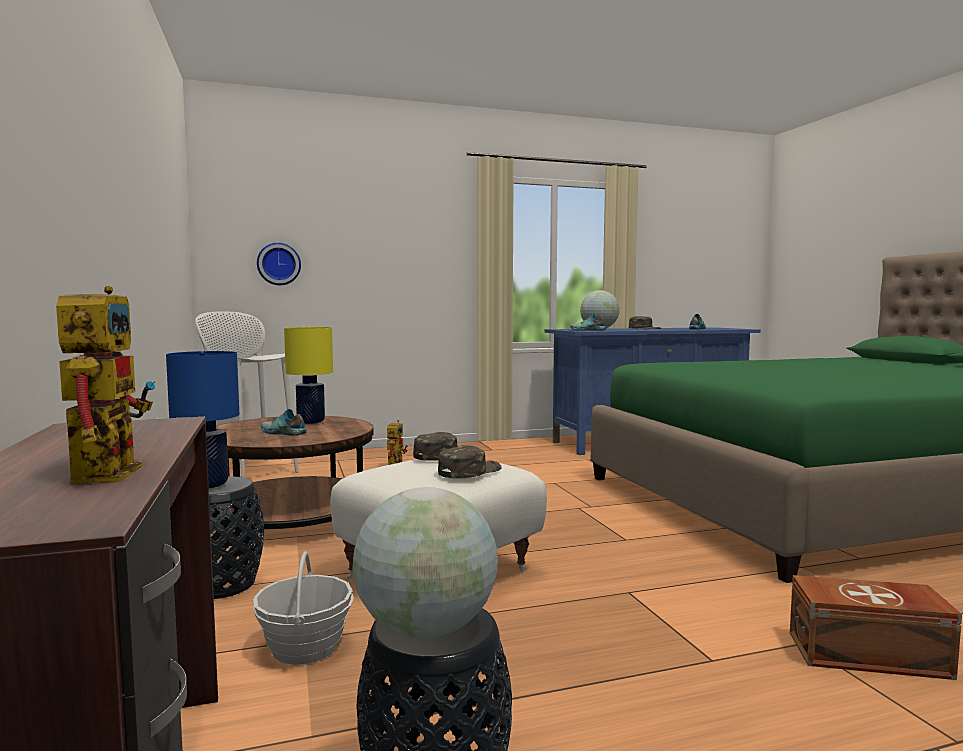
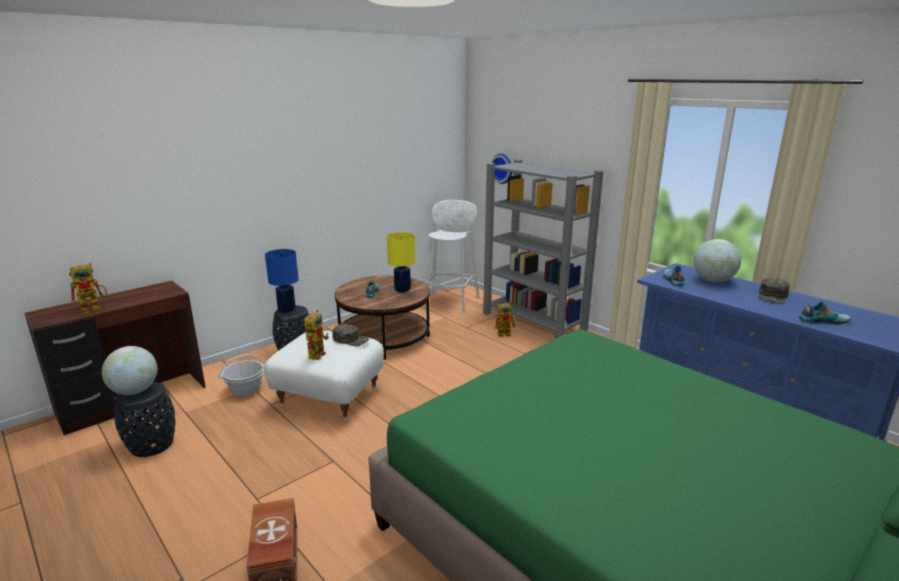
camera: 65 degrees right, 15 degrees up
(387, 454) = (533, 322): none -> grey bookcase
(469, 471) = (317, 353): green cap -> toy robot

